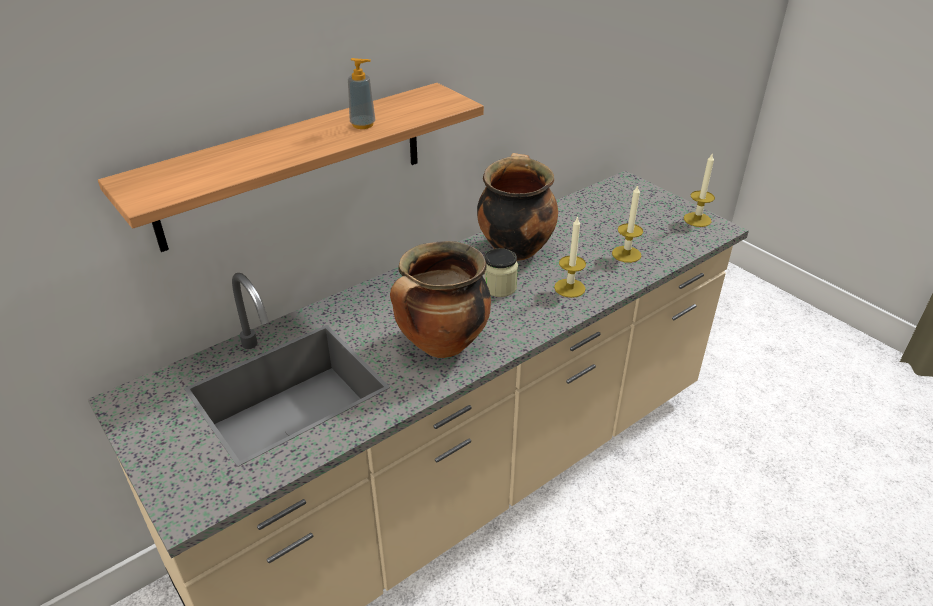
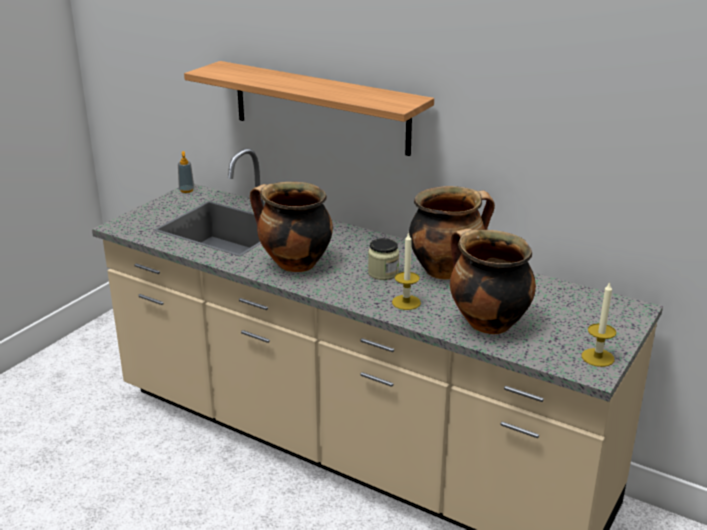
camera: 70 degrees right, 10 degrees down
(363, 125) = (335, 91): soap dispenser -> soap dispenser (186, 190)
(626, 254) = (486, 323): candle -> cooking pot

